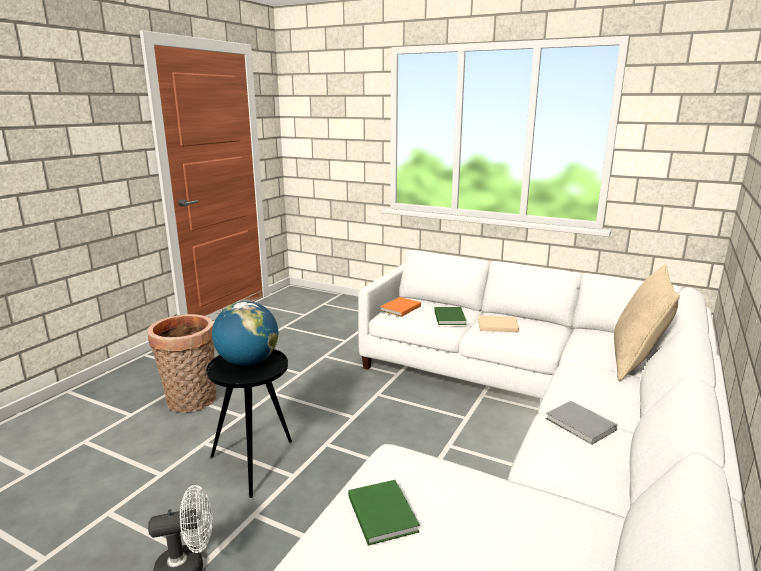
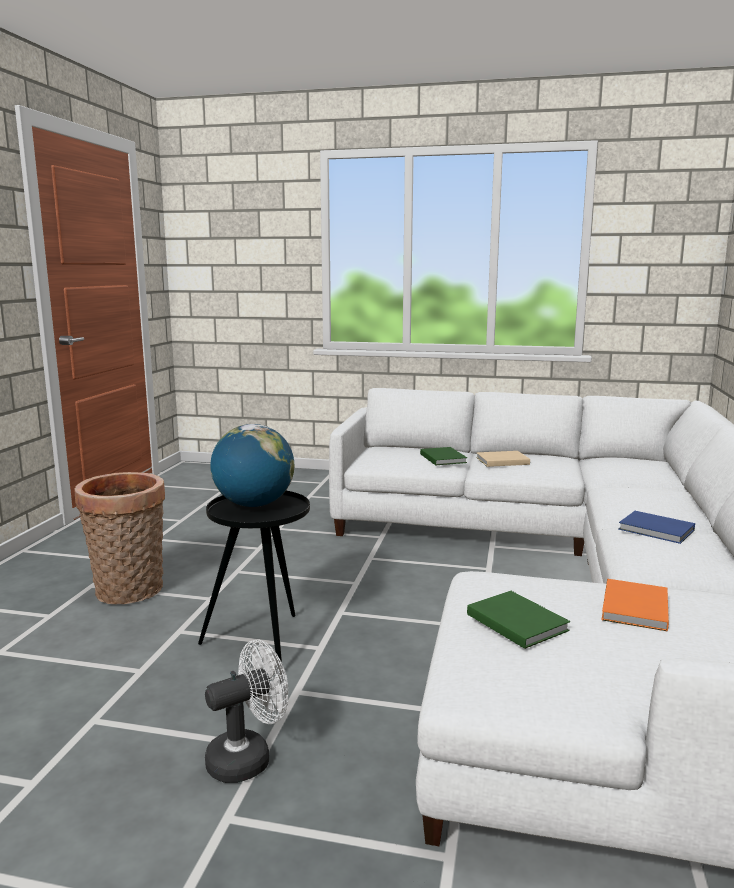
camera: 15 degrees left, 5 degrees down
(399, 308) = (377, 455): orange book -> orange book (633, 608)
(581, 425) = (657, 530): grey book -> blue book
(635, 362) = (667, 478): beige pillow -> none

